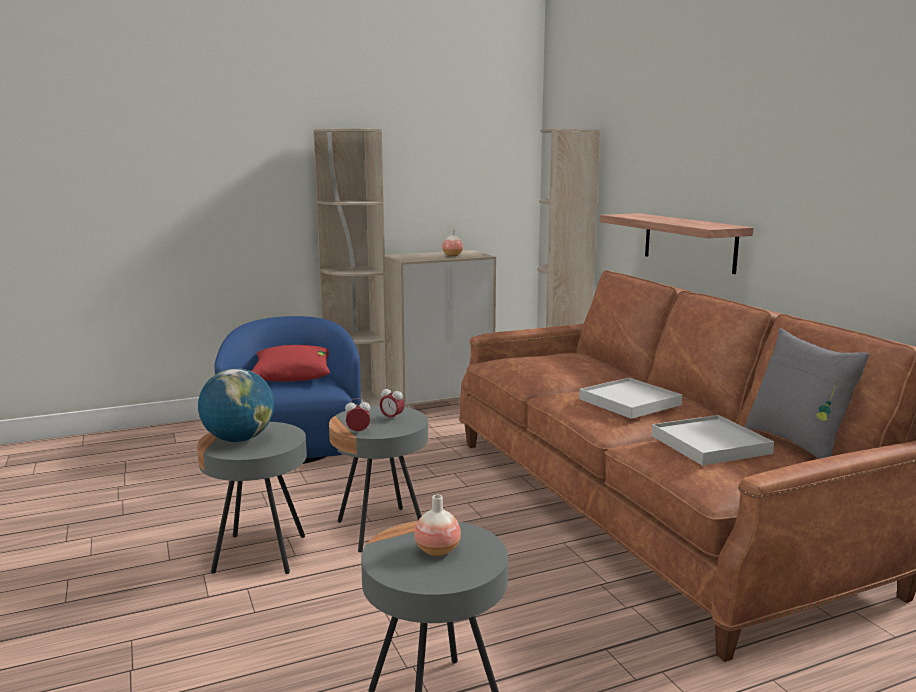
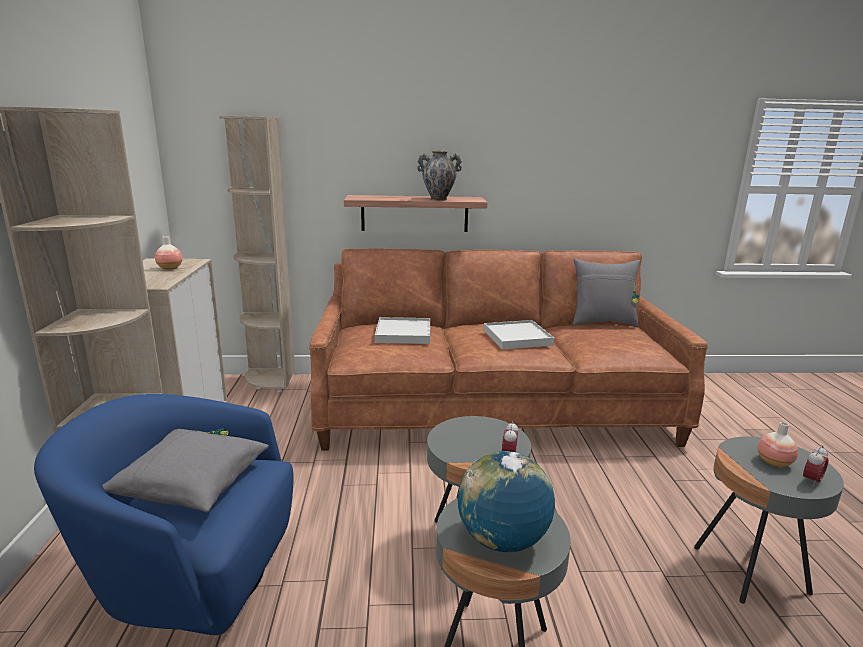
camera: 70 degrees left, 5 degrees up
(292, 377) = (192, 485): red pillow -> grey pillow
(392, 418) = (476, 433): alarm clock -> alarm clock (811, 481)
(679, 222) = (438, 199): none -> vase
(710, 445) = (607, 339): white tray -> white tray (403, 334)

